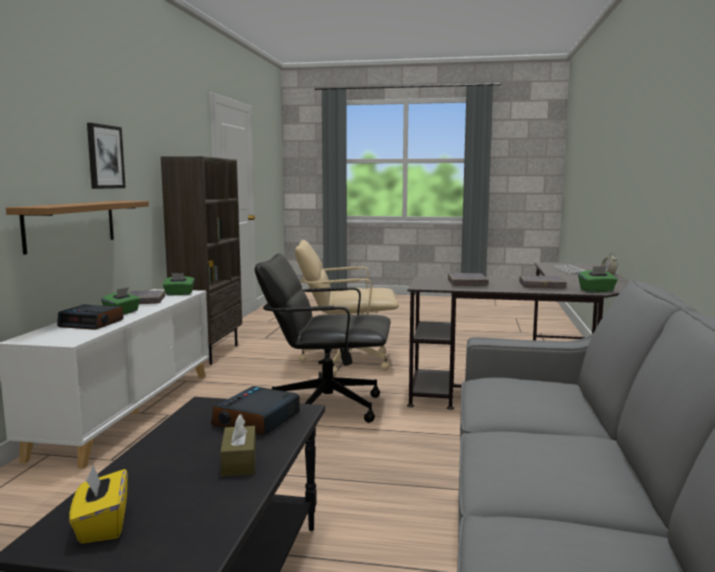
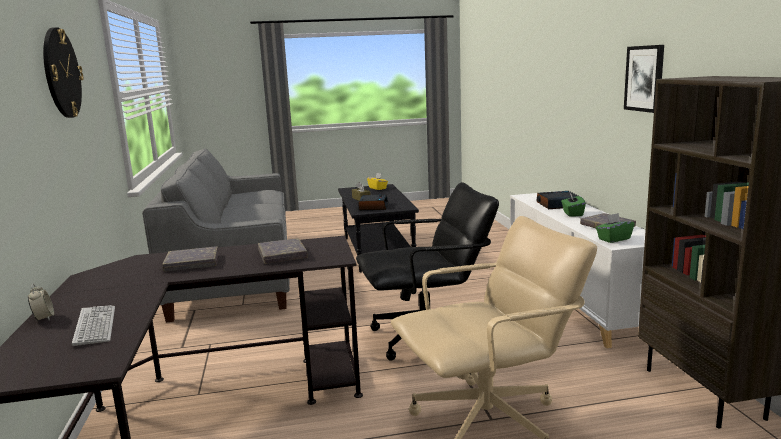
camera: 160 degrees right, 5 degrees up
(71, 225) = (607, 136): shelf -> none
(596, 291) = (136, 261): green tissue box -> none
(685, 115) = (61, 73): none -> wall clock

